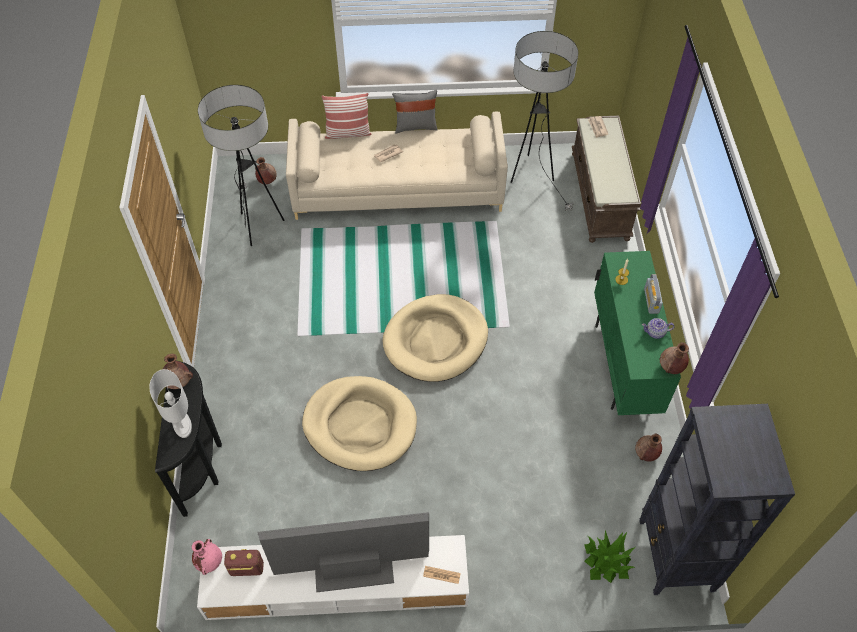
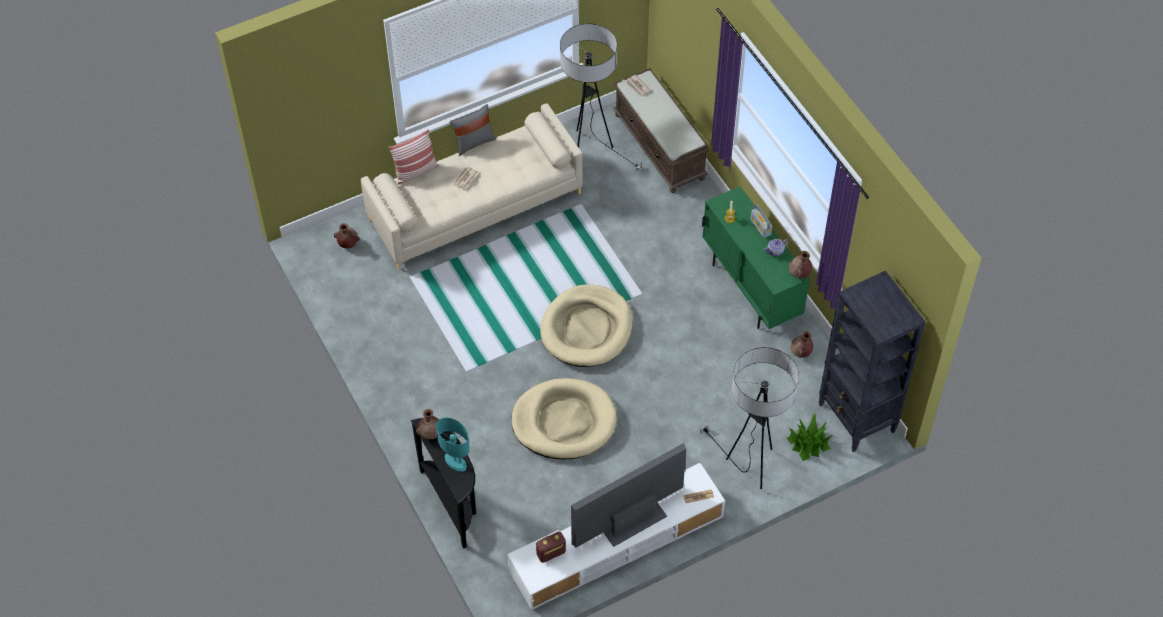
camera: 25 degrees left, 0 degrees up
(182, 424) = (456, 462): white table lamp -> turquoise table lamp
(209, 561) = (519, 561): pink vase -> none
(258, 227) = (368, 290): floor lamp -> floor lamp (750, 466)

